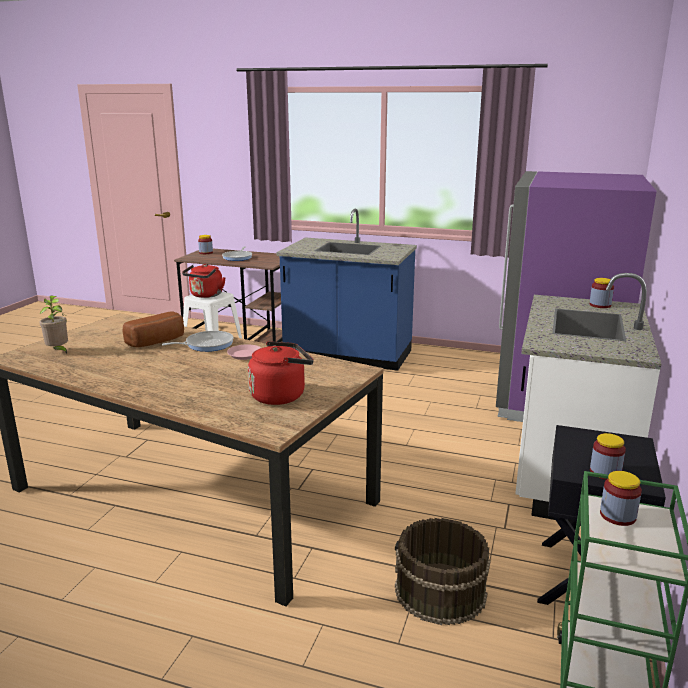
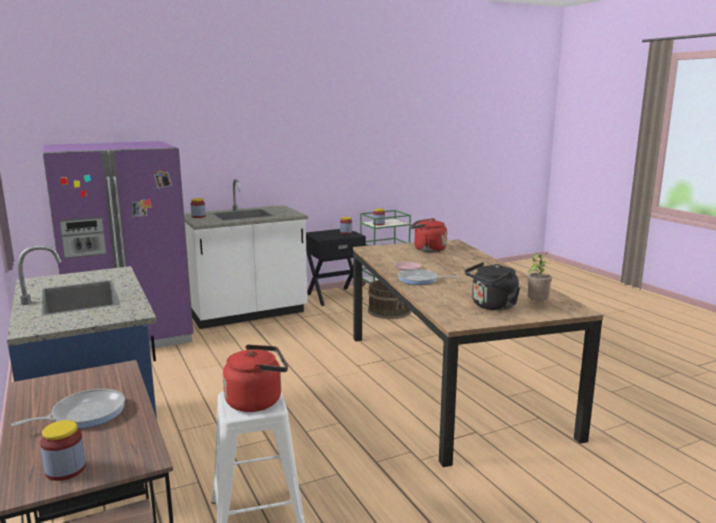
camera: 135 degrees left, 5 degrees down
(102, 338) = (492, 306): none -> black kettle
(158, 342) = (451, 291): bread -> none

